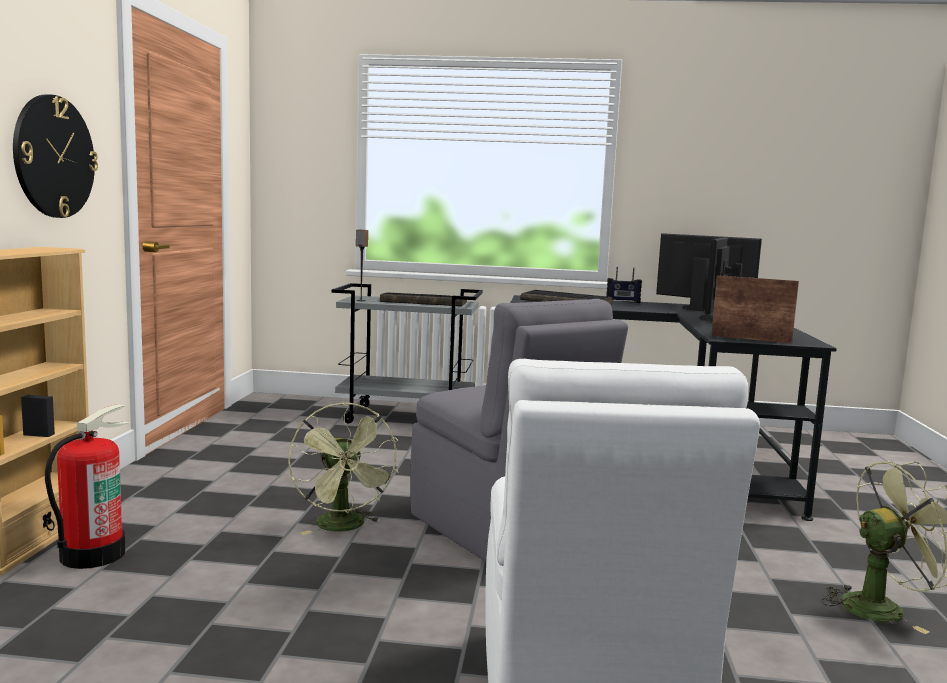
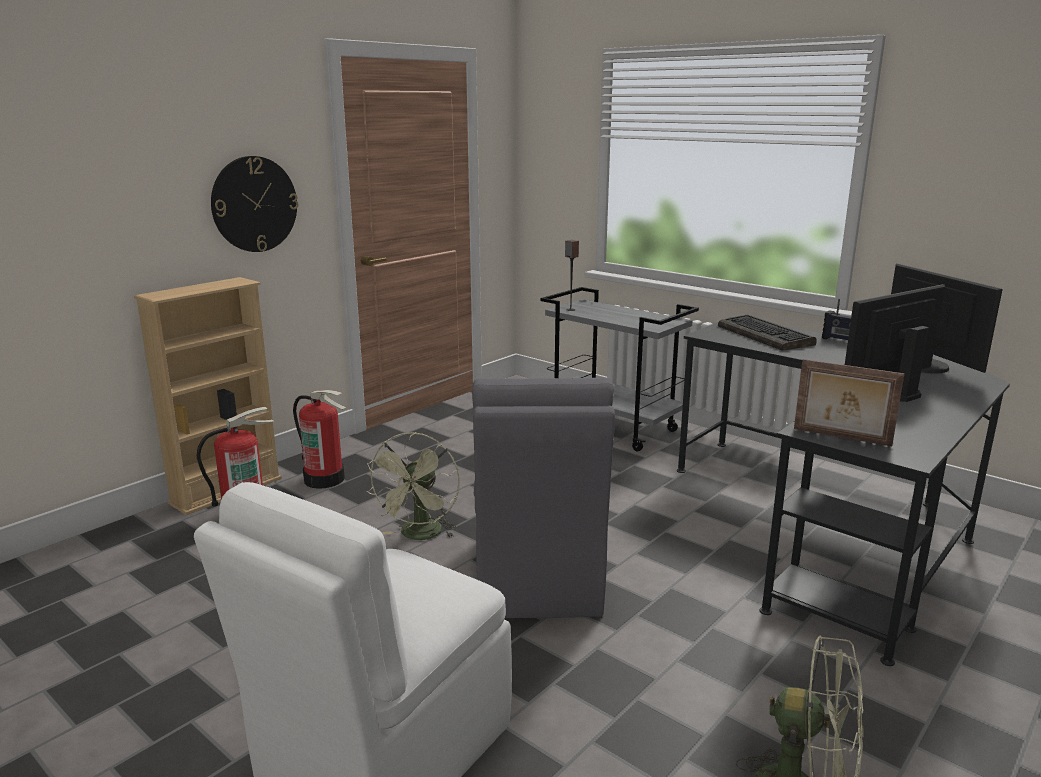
camera: 35 degrees right, 10 degrees up
(157, 504) = (325, 479): none -> fire extinguisher
(423, 302) = (629, 316): keyboard -> none
(751, 339) = (841, 437): picture frame -> picture frame turned 150 degrees clockwise

